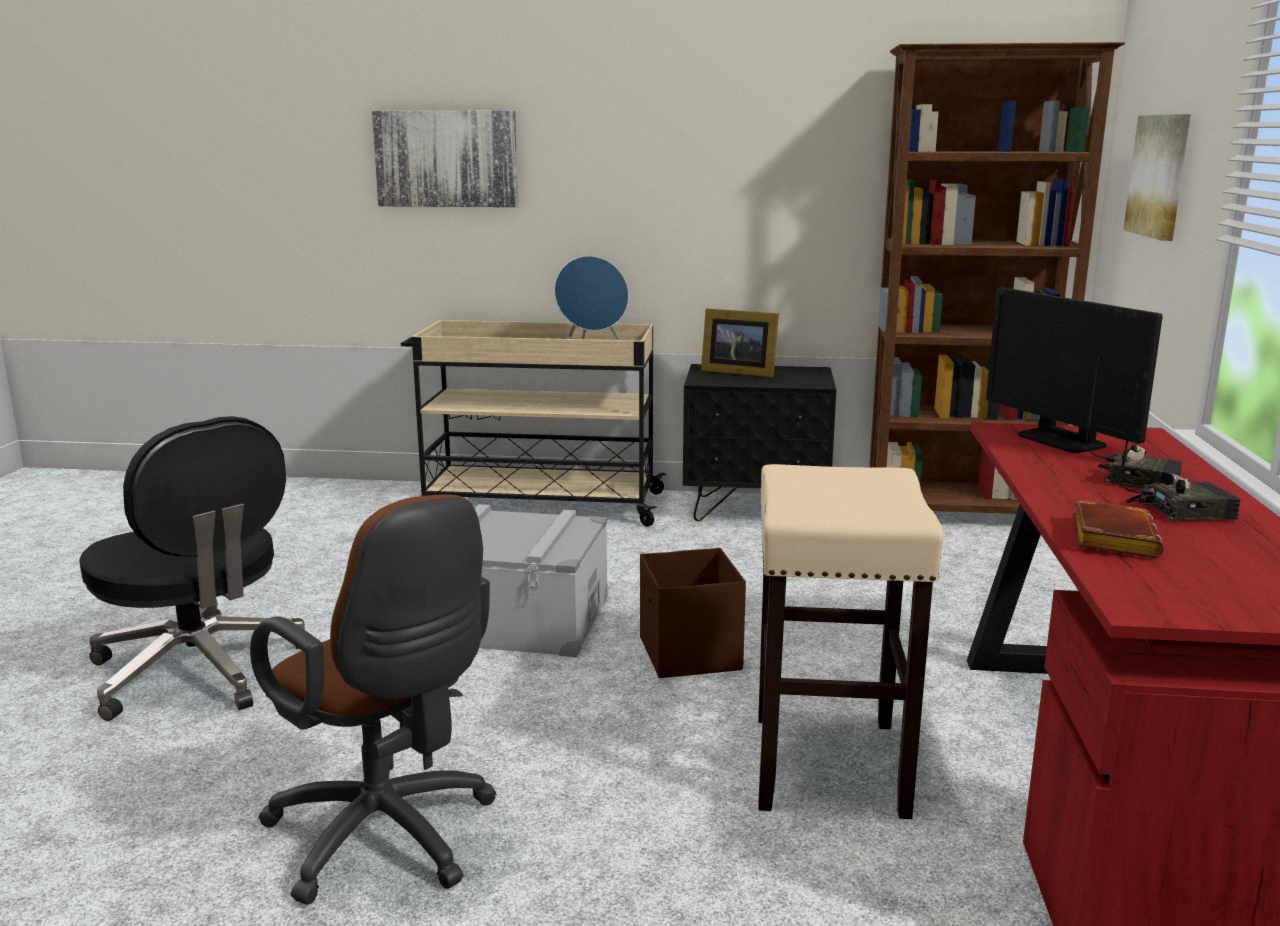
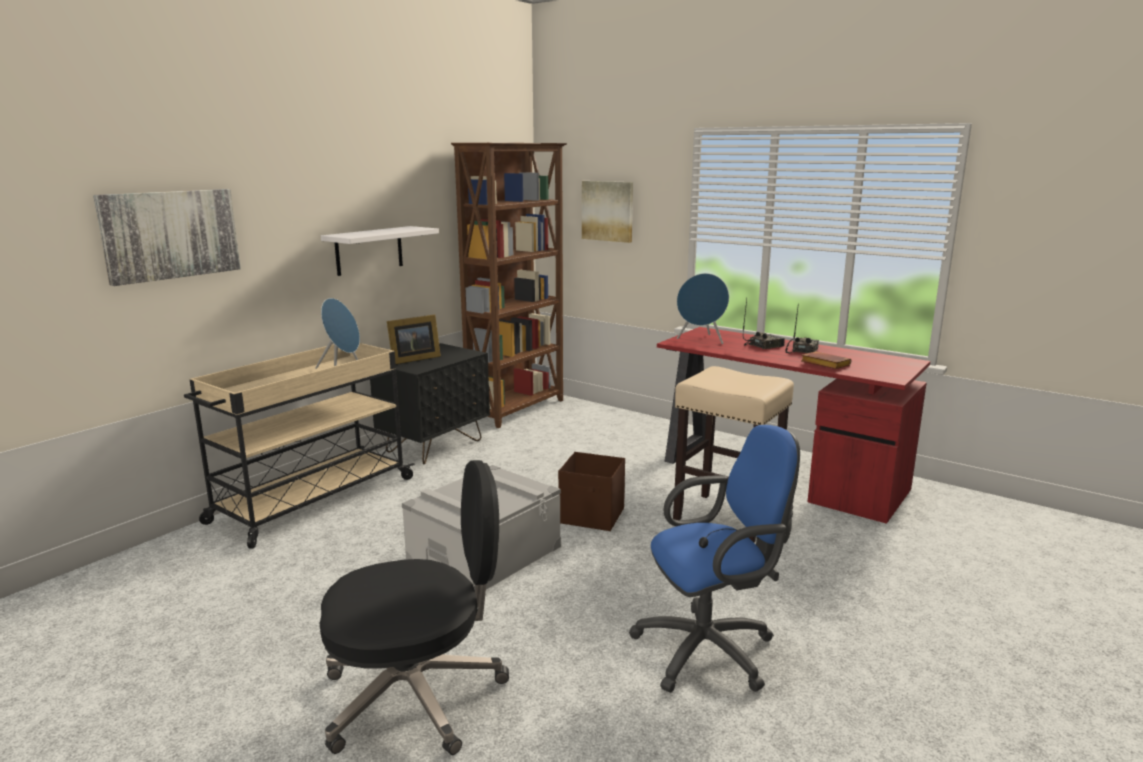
camera: 60 degrees left, 0 degrees up
(389, 839) = (712, 650): brown office chair -> blue office chair
(714, 207) = (369, 250): none -> white shelf
(1061, 440) = (701, 340): monitor -> blue speaker

